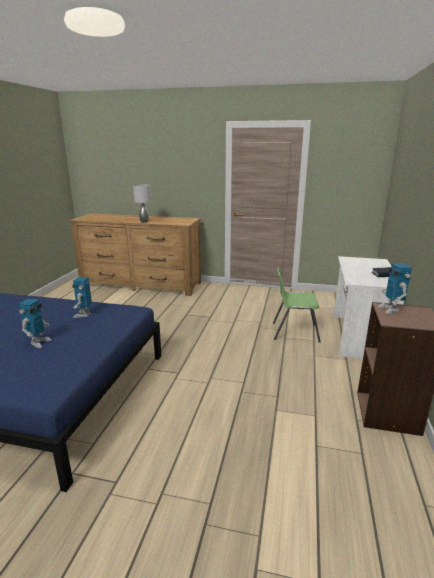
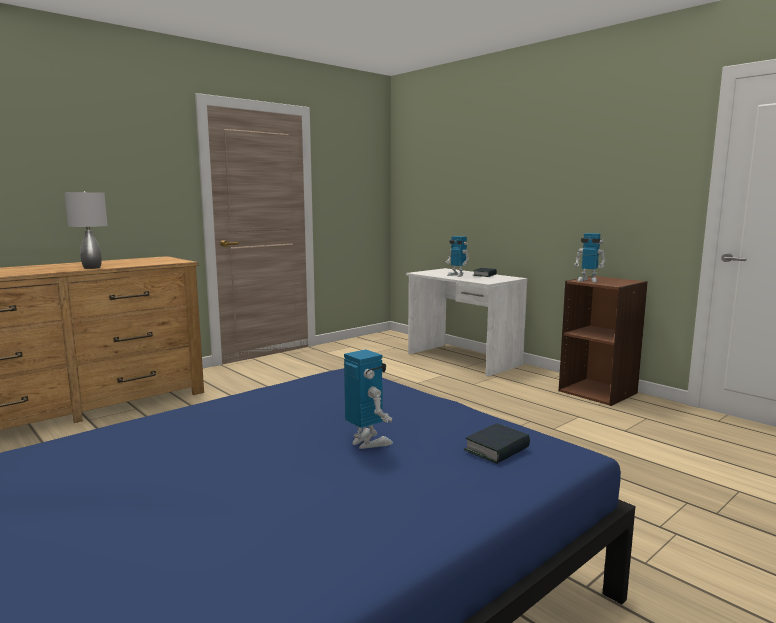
camera: 55 degrees left, 10 degrees down
(42, 373) = (497, 449): none -> book
(84, 314) = (302, 401): toy robot -> toy robot (457, 275)
(294, 332) = (412, 376): green chair -> none

